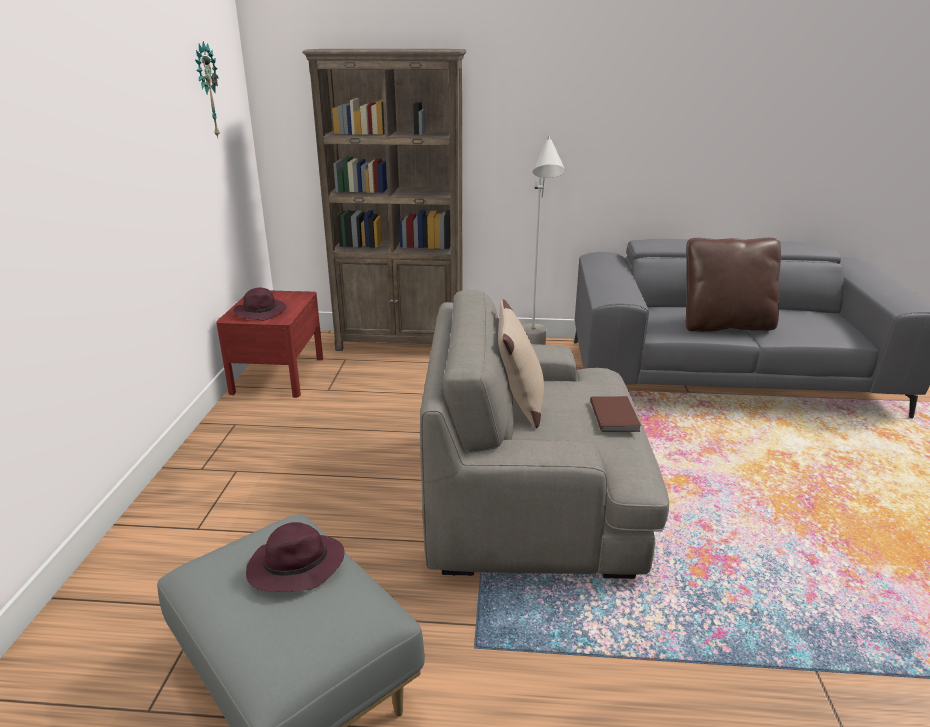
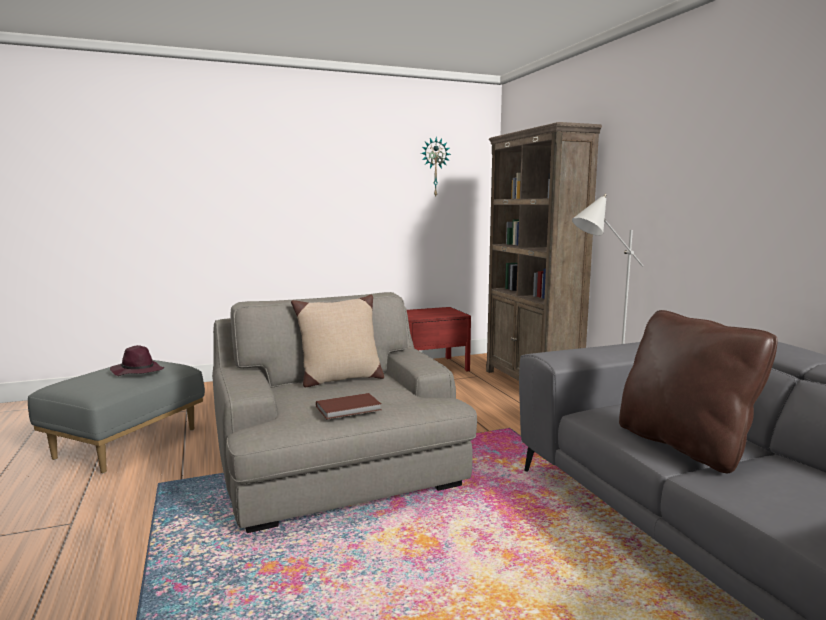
camera: 65 degrees right, 15 degrees down
(261, 312) = (418, 313): purple hat -> none

